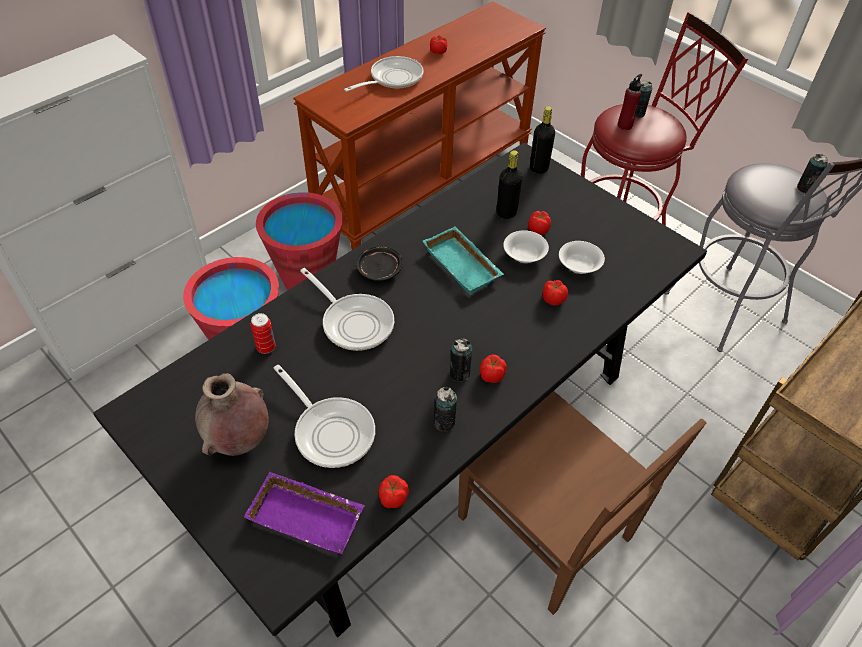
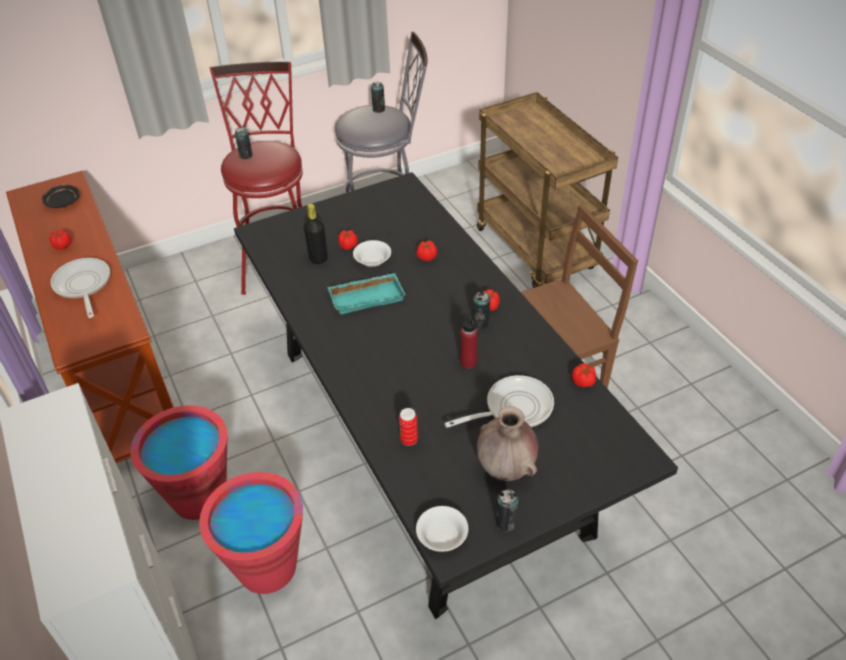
camera: 70 degrees left, 5 degrees down
(308, 515) = (588, 433): purple tray -> none
(354, 322) = (403, 376): frying pan -> none
(379, 269) = (347, 349): black plate -> black plate (62, 202)
(444, 422) = (524, 341): can -> can (506, 522)
(539, 168) = (274, 227): black bottle -> none
(579, 265) = (398, 235): white bowl -> white bowl (442, 536)
(625, 125) = (256, 166): red bottle -> red bottle (468, 362)

